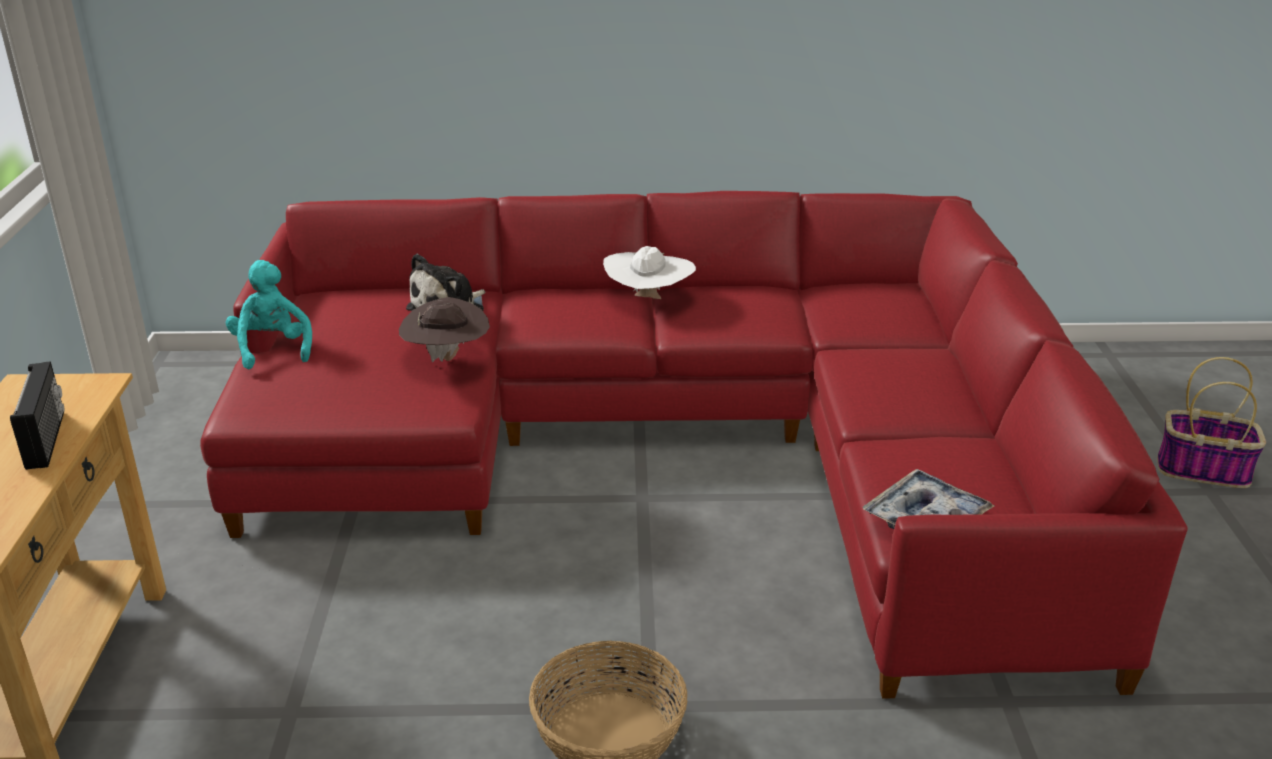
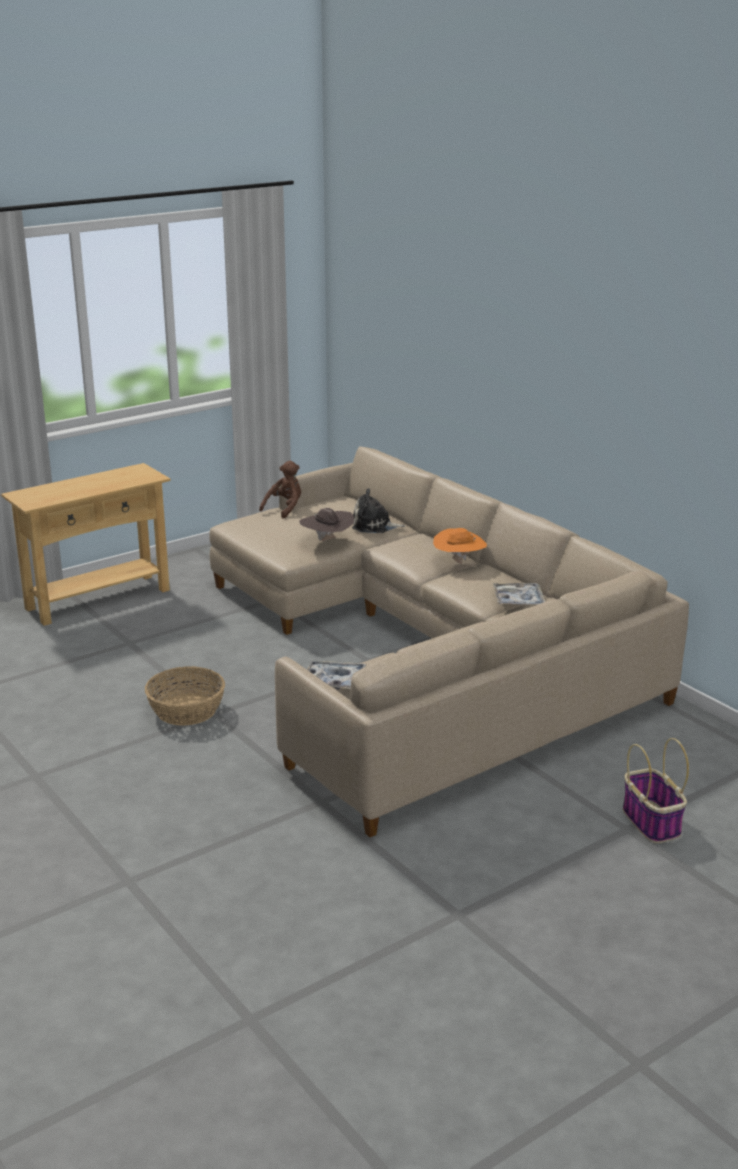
camera: 55 degrees right, 5 degrees down
(48, 439) = (110, 485): radio -> none
(273, 349) = (285, 509): turquoise plush toy -> brown plush toy
(648, 300) = (459, 563): white hat -> orange hat
(677, 449) = (425, 655): red sofa -> beige sofa
(808, 305) = (518, 600): none -> tray

